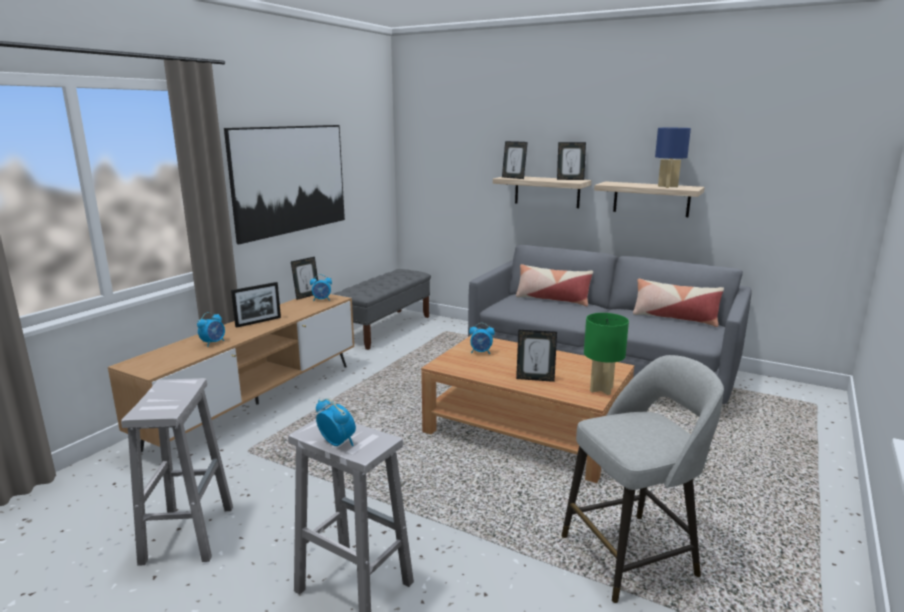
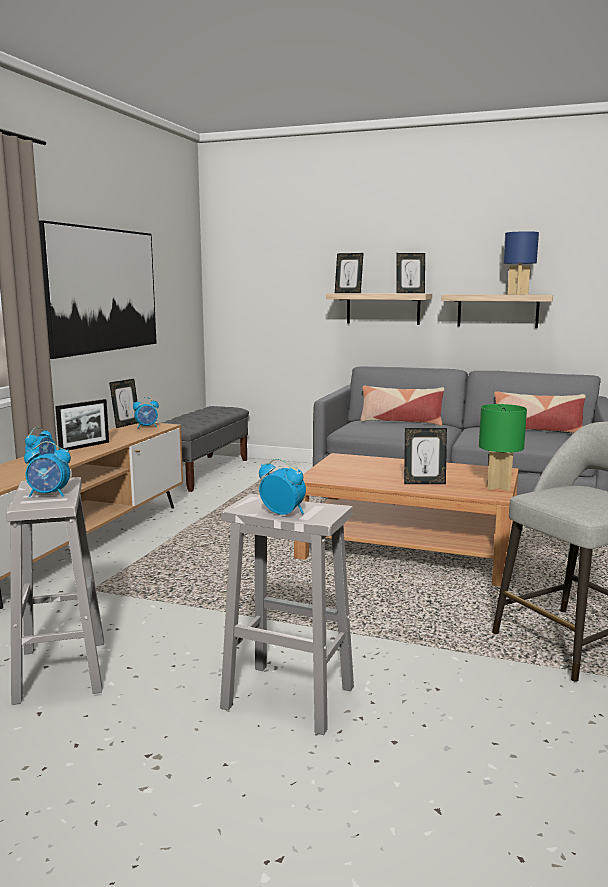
camera: 10 degrees left, 5 degrees down
(481, 352) = (351, 466): alarm clock -> alarm clock (49, 495)

